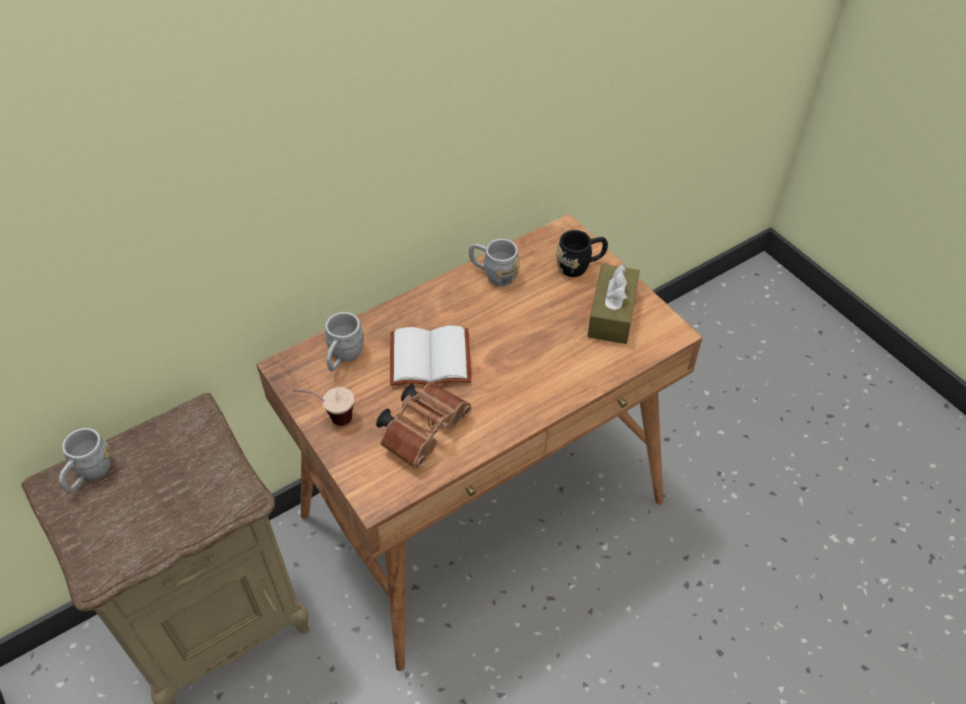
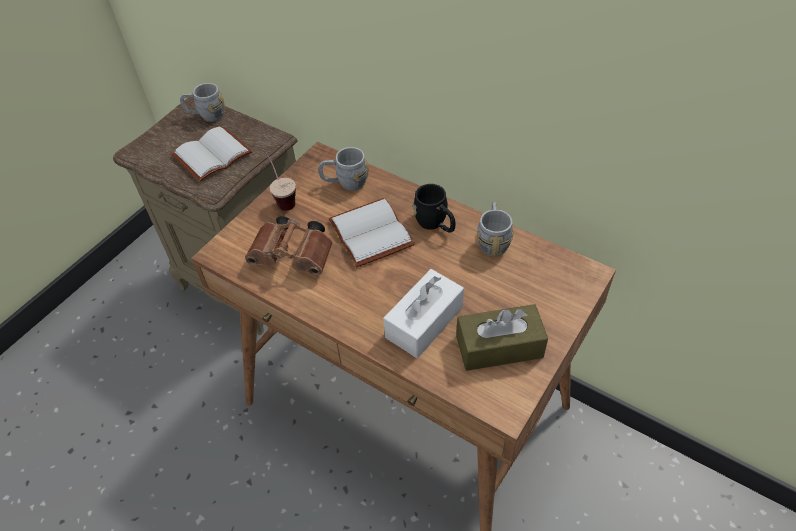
camera: 70 degrees right, 0 degrees up
(174, 483) = (212, 154): none -> white book
(562, 354) = (424, 322): none -> white tissue box
(580, 266) = (547, 301): black mug -> black mug (435, 224)

